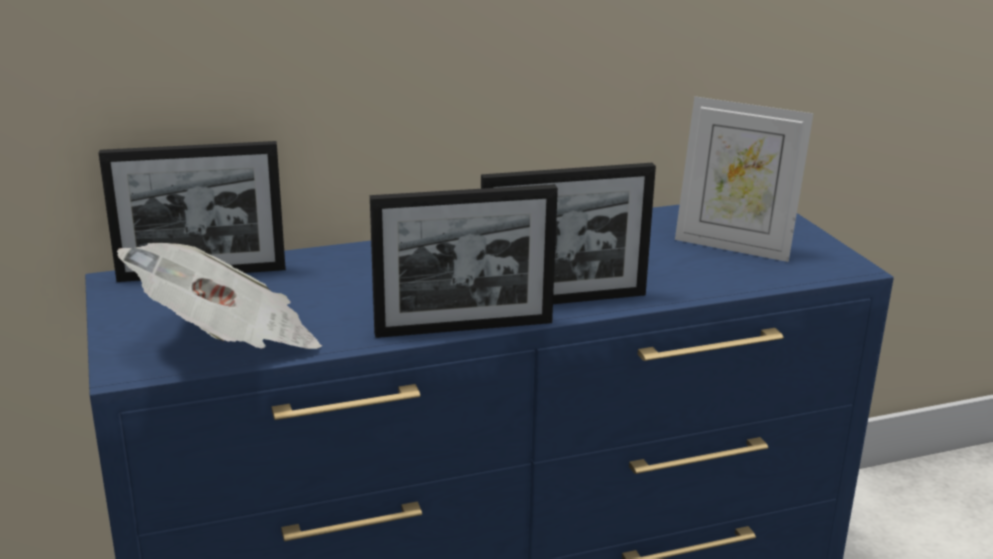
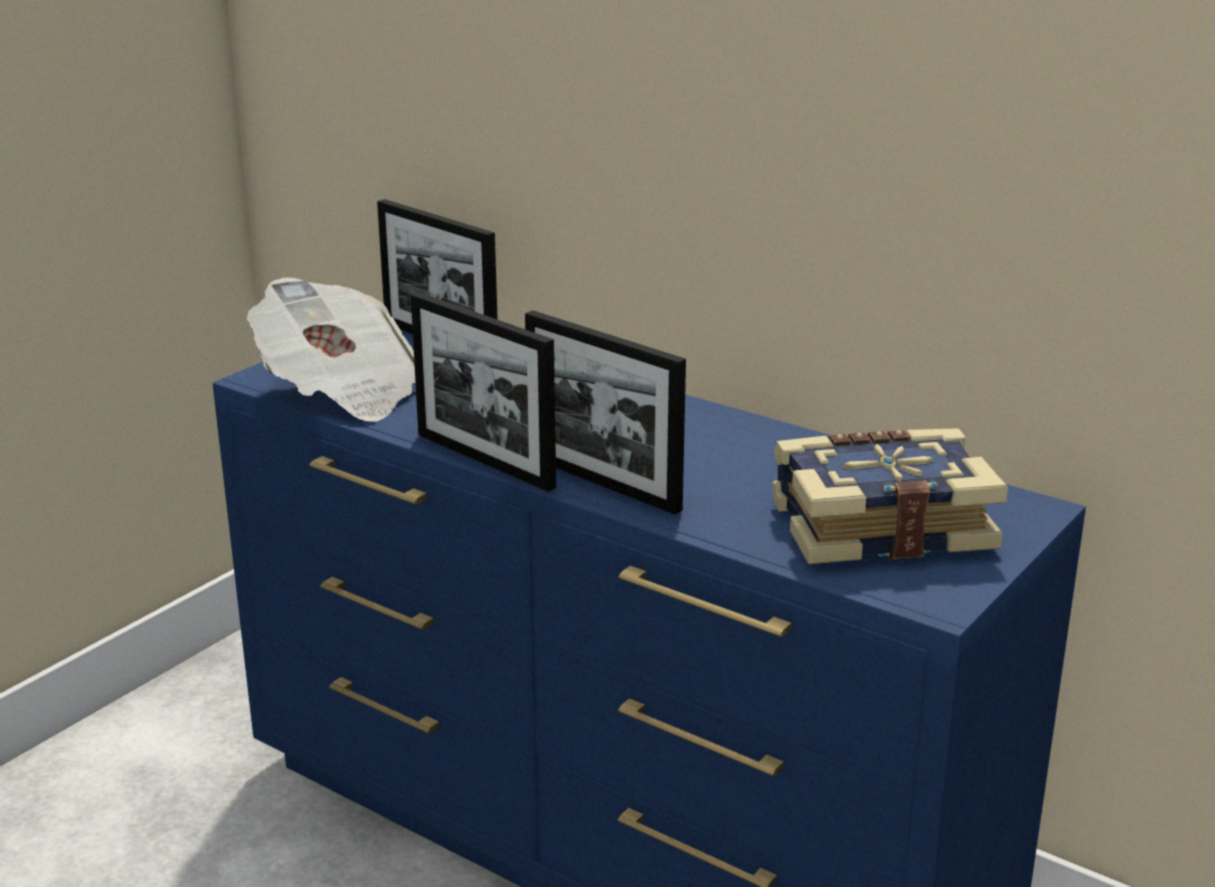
camera: 55 degrees right, 0 degrees up
(733, 246) = (880, 525): picture frame -> book

